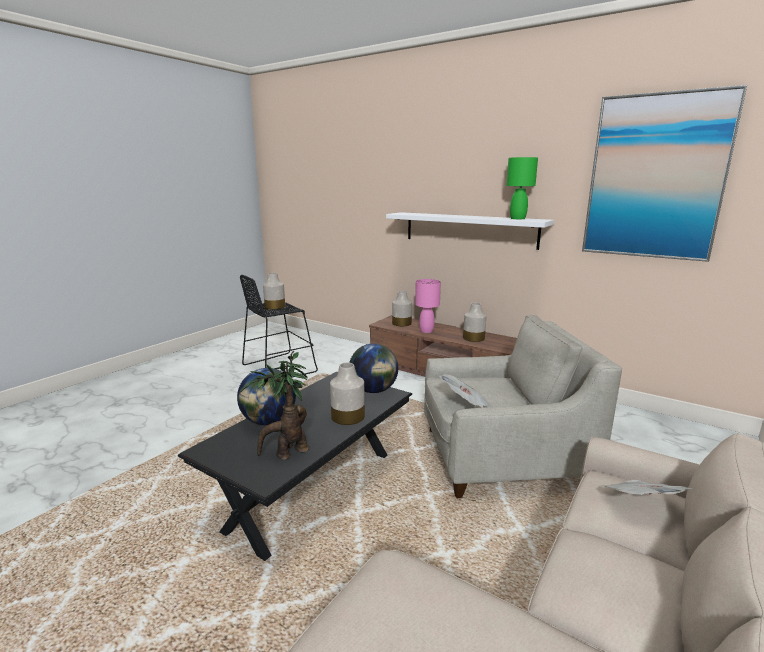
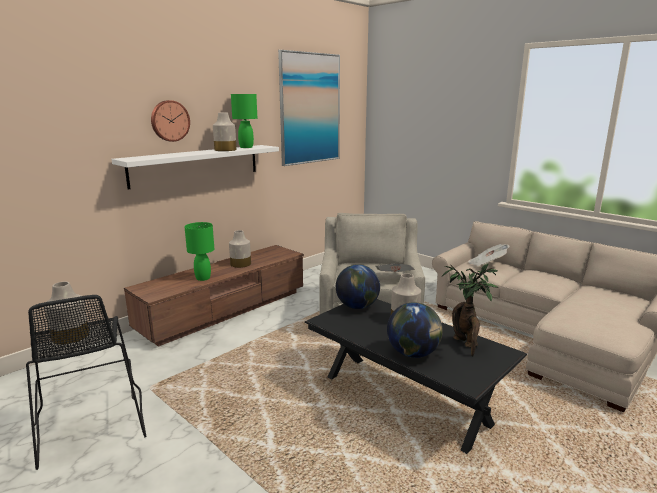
camera: 80 degrees left, 0 degrees up
(401, 323) = (163, 286): beige vase -> beige vase (225, 150)
(426, 331) = (203, 278): pink table lamp -> green table lamp
(449, 184) = (169, 121): none -> wall clock

